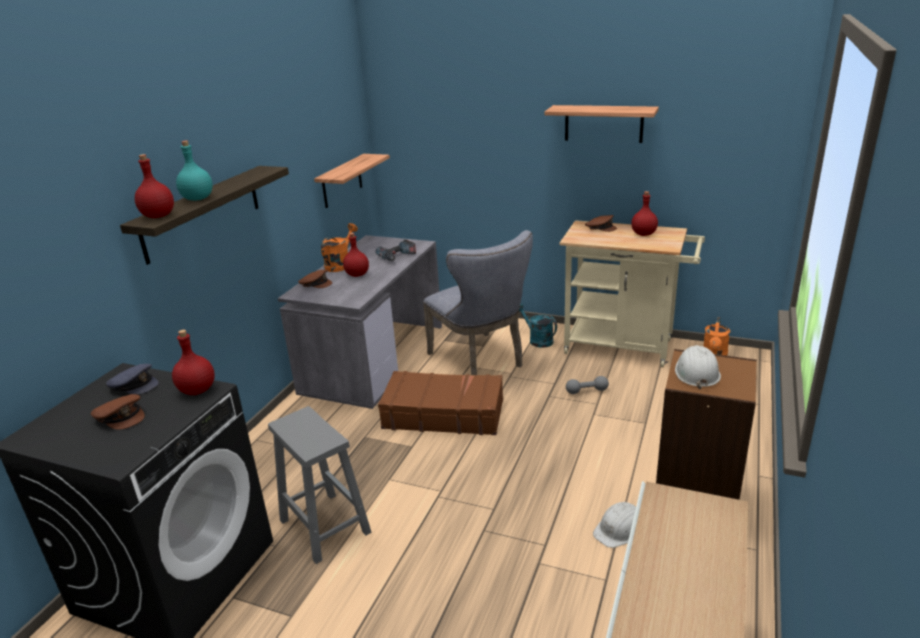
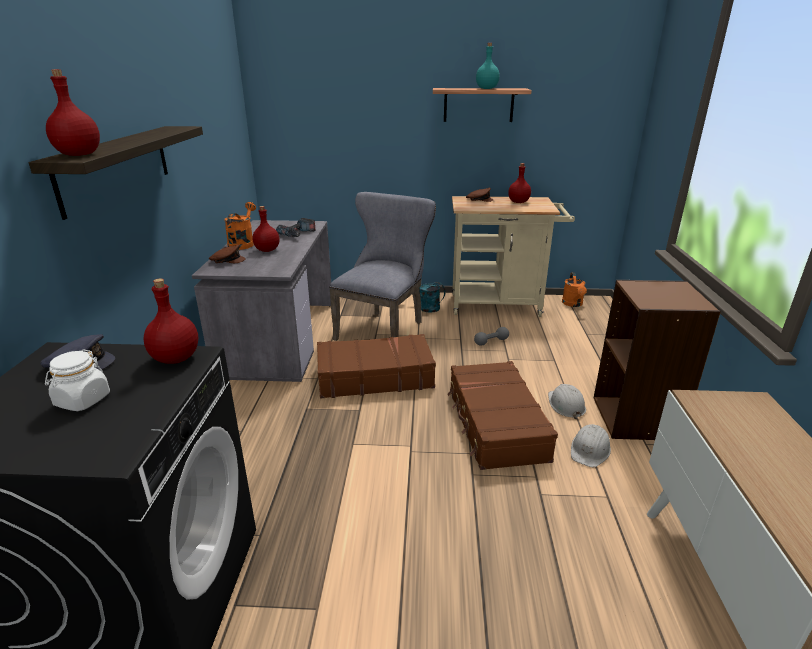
camera: 20 degrees left, 0 degrees up
(121, 416) = (82, 400): brown cap -> white jar
(198, 198) = (119, 144): turquoise bottle -> turquoise bottle (487, 88)
(323, 526) = (306, 502): grey stool -> none
(342, 181) = (231, 162): shelf -> none
(481, 361) = (384, 328): grey chair -> grey chair turned 105 degrees counterclockwise
(536, 484) = (495, 424): none -> brown suitcase
(696, 372) = (652, 294): white hard hat -> white hard hat (566, 405)

